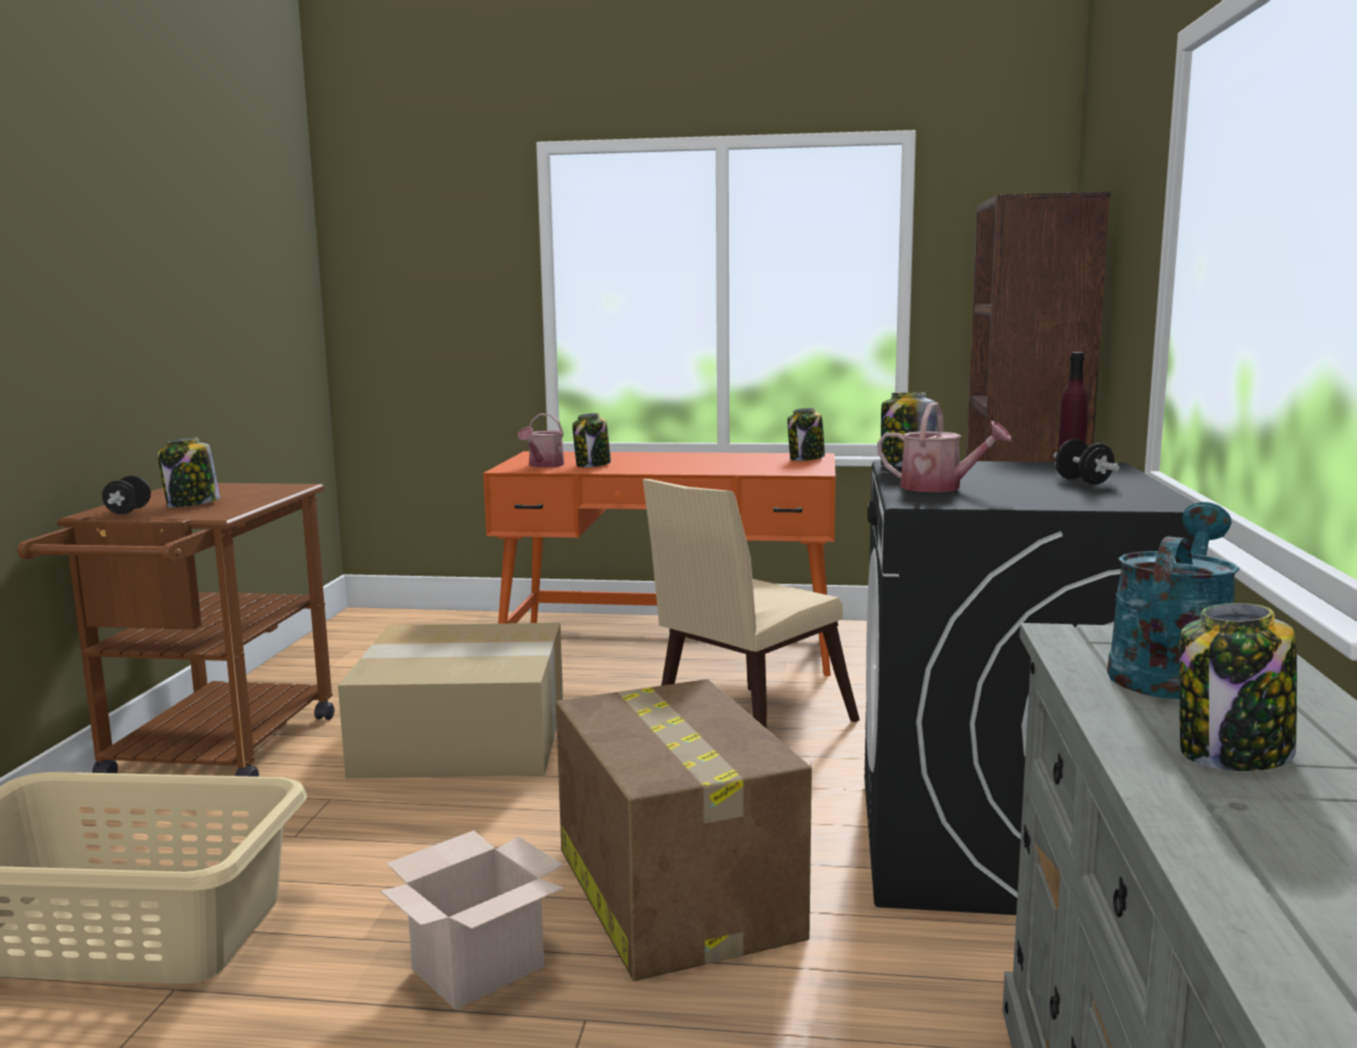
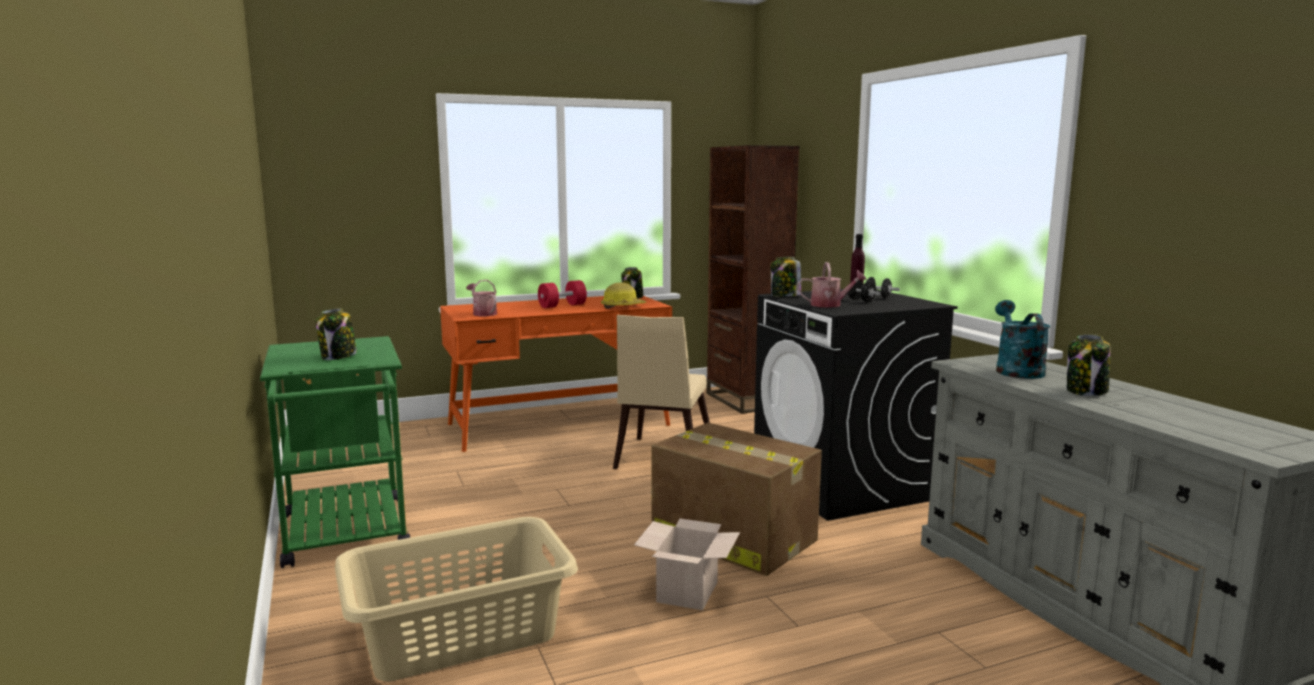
camera: 30 degrees left, 0 degrees up
(128, 511) = (303, 365): black dumbbell -> black dumbbell (861, 301)
(211, 755) = (346, 537): brown cart -> green cart
(466, 736) = (507, 492): cardboard box -> none
(544, 465) = (483, 313): watering can -> watering can turned 150 degrees clockwise
(593, 465) = (515, 311): jar -> none
(674, 463) = (562, 306): none -> red dumbbell
(756, 470) = (622, 307): none -> hard hat

